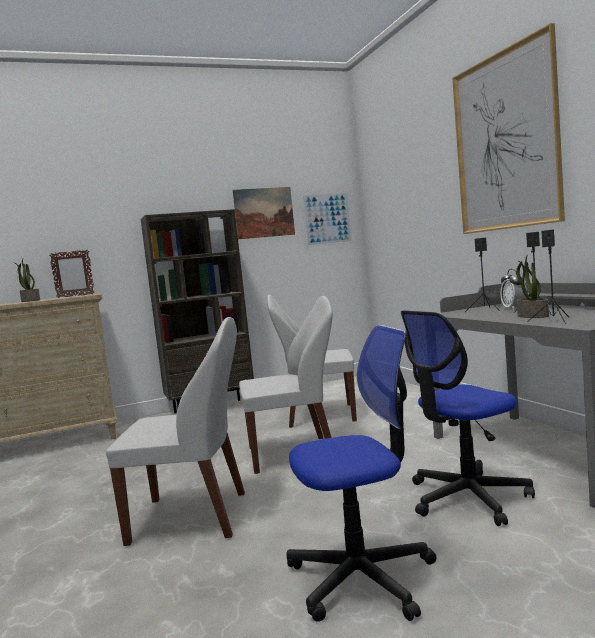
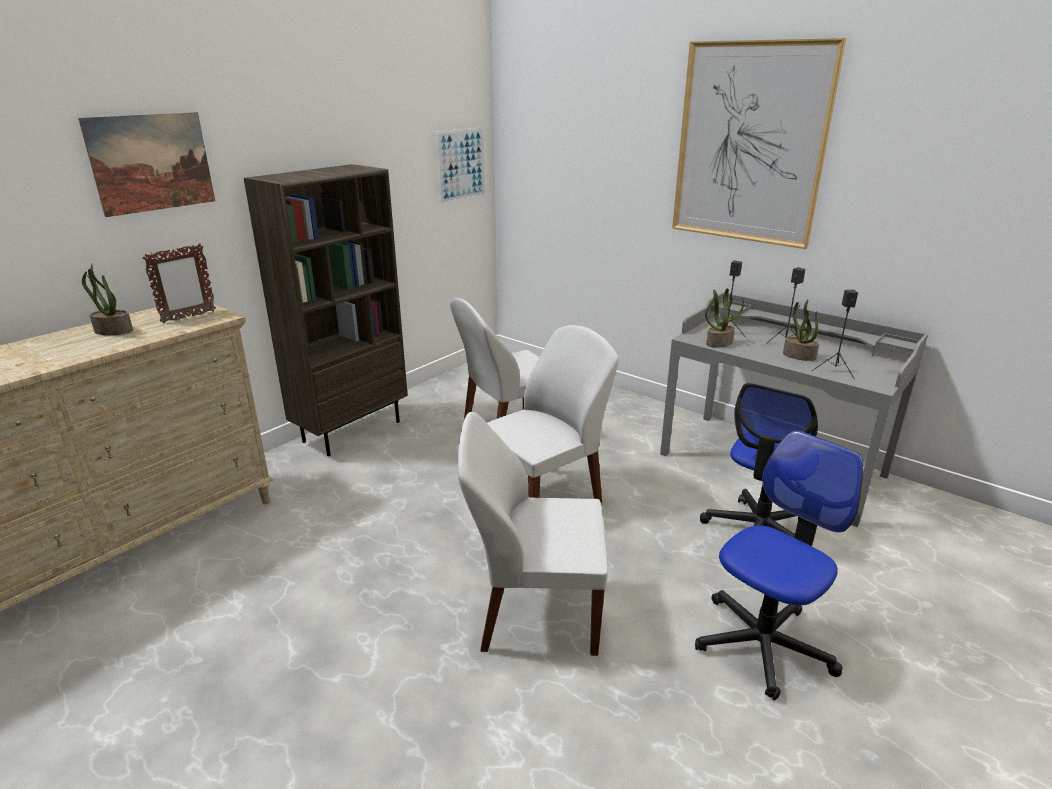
camera: 30 degrees left, 20 degrees up
(193, 518) = (535, 612): white chair -> white chair turned 150 degrees counterclockwise
(264, 212) = (395, 159): picture -> picture (151, 162)
(464, 314) = (719, 343): none -> potted plant
(514, 309) = (754, 333): alarm clock -> none

